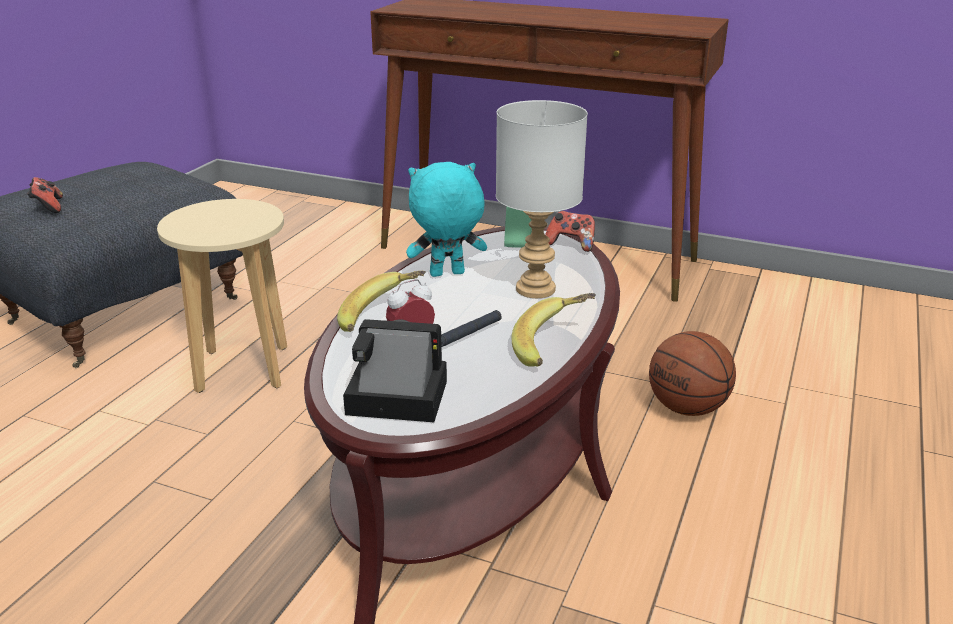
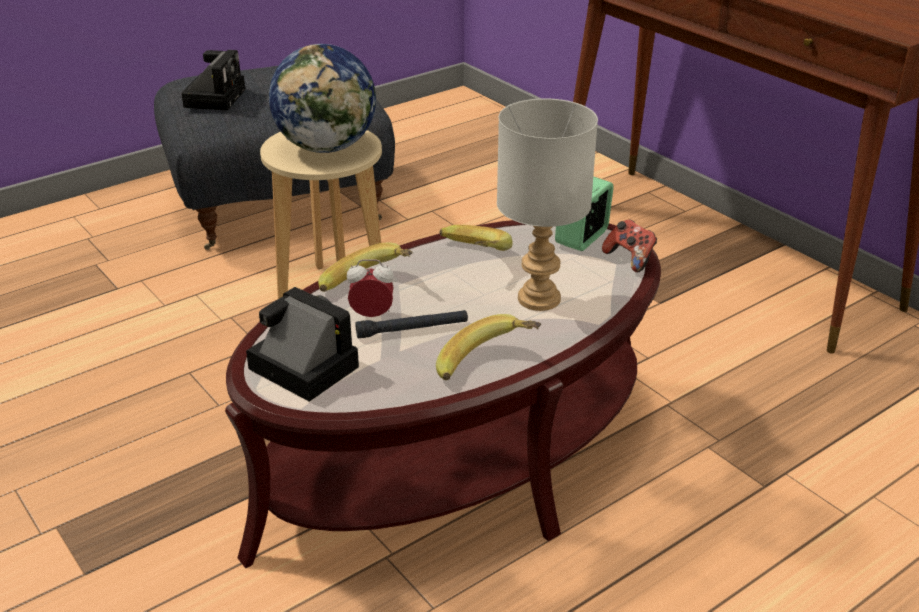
camera: 30 degrees right, 5 degrees up
(48, 207) = (215, 97): game controller -> camera
(228, 219) = (327, 147): none -> globe
(446, 274) = (471, 258): turquoise plush toy -> banana
(688, 408) = (724, 479): basketball -> none

